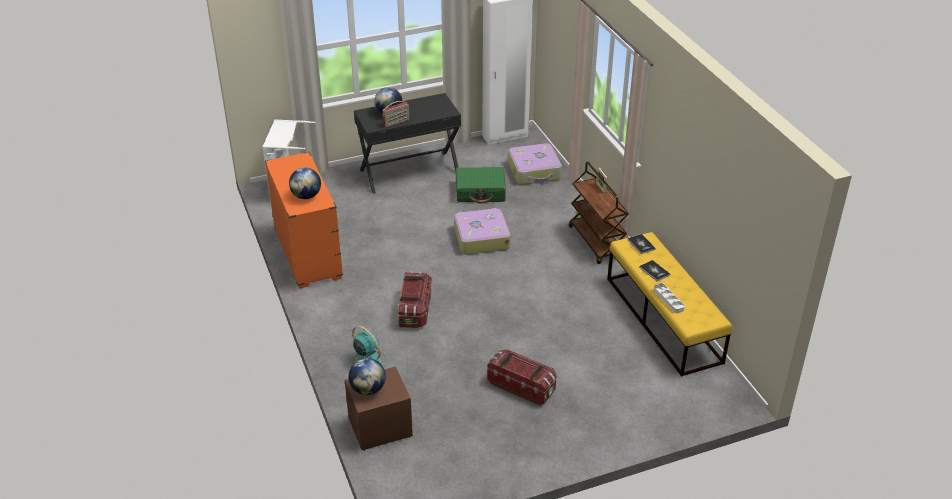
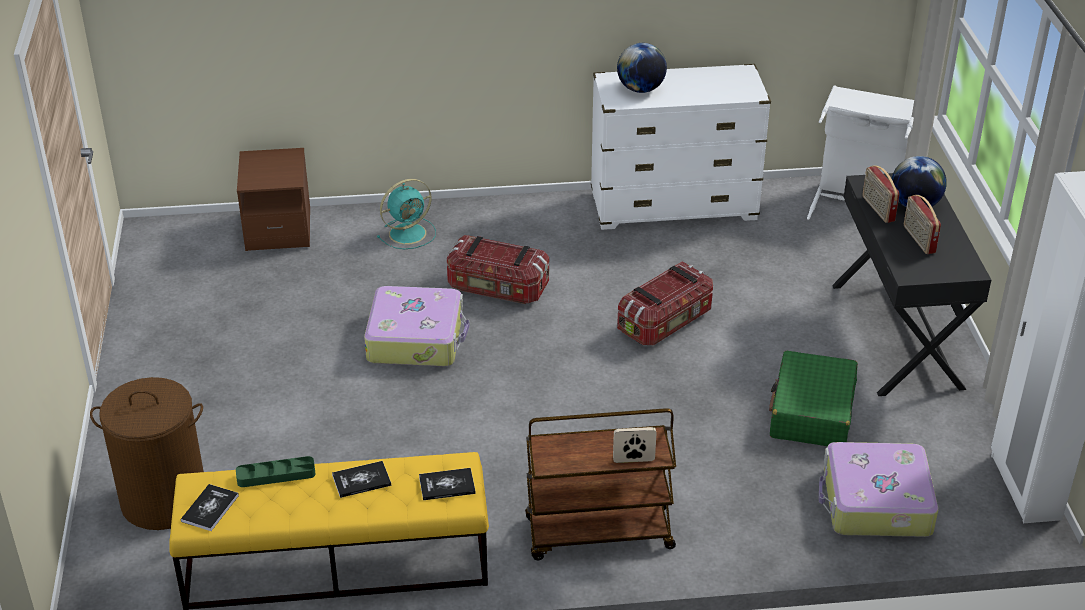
camera: 105 degrees right, 0 degrees up
(308, 254) = (674, 206): orange dresser -> white dresser
(368, 389) = (274, 162): globe -> none
(419, 111) = (918, 239): none -> radio
(481, 238) = (660, 386): suitcase -> suitcase (416, 338)
(521, 386) = (276, 361): storage box -> storage box (666, 322)
(658, 396) = (164, 500): none -> brown laundry basket
(668, 300) = (276, 475): white tray -> green tray
(704, 315) = (210, 508): none -> book

